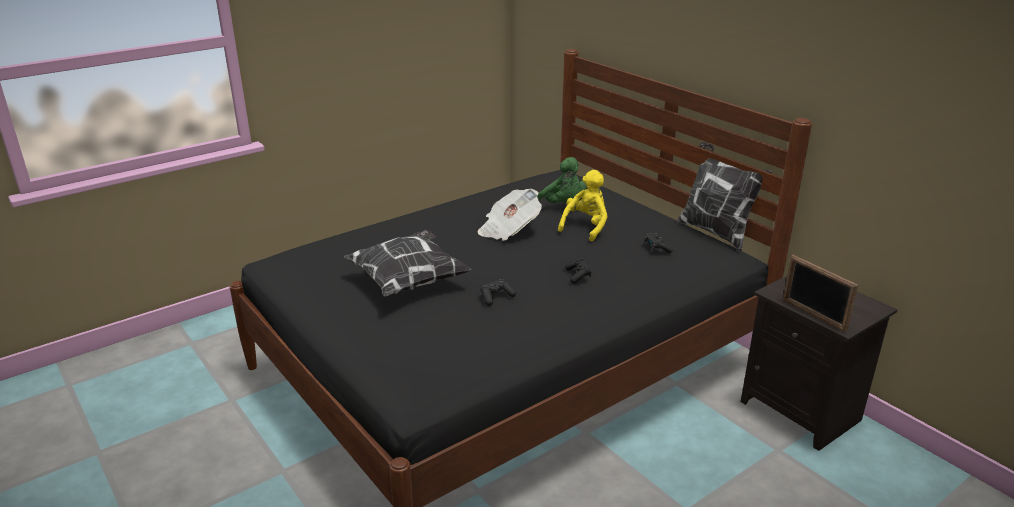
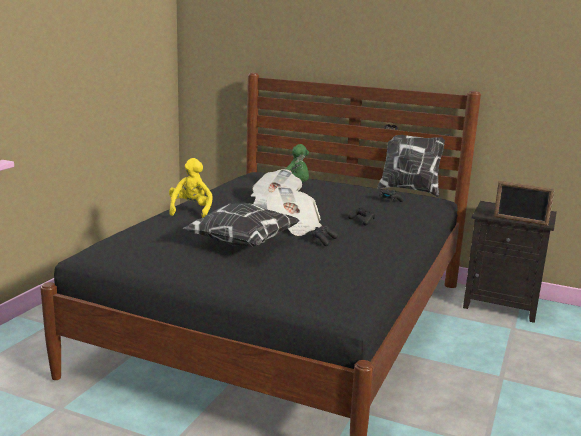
camera: 30 degrees left, 10 degrees down
(490, 267) = (293, 226): none -> newspaper
(585, 227) = (326, 196): yellow plush toy -> yellow plush toy (191, 210)

